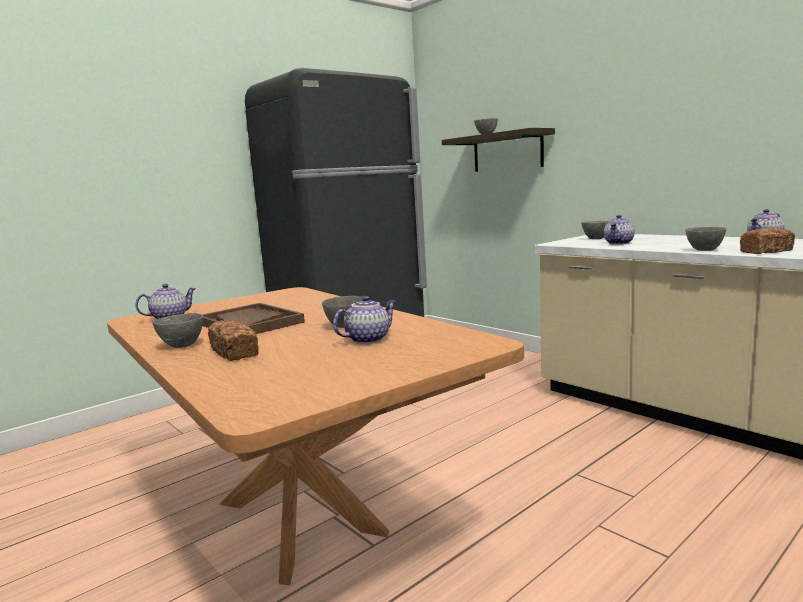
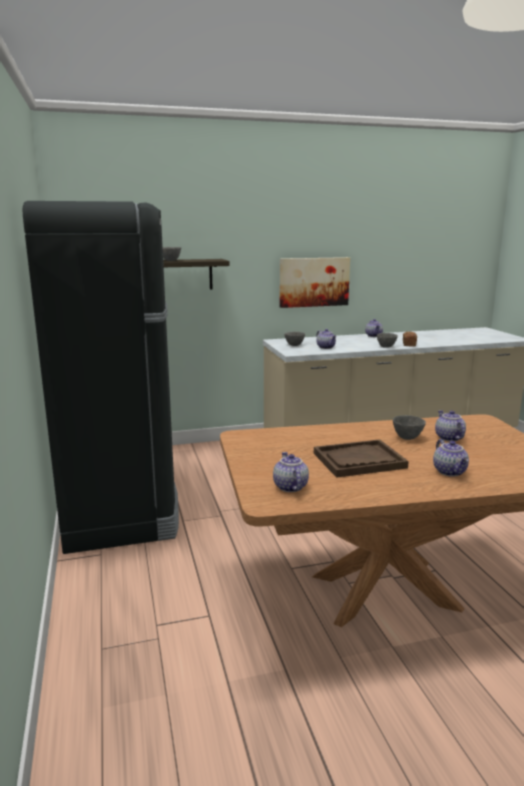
camera: 65 degrees left, 5 degrees up
(181, 346) = (412, 486): grey bowl -> none
(234, 353) = (450, 472): bread -> teapot
(677, 150) = (314, 282): none -> picture

